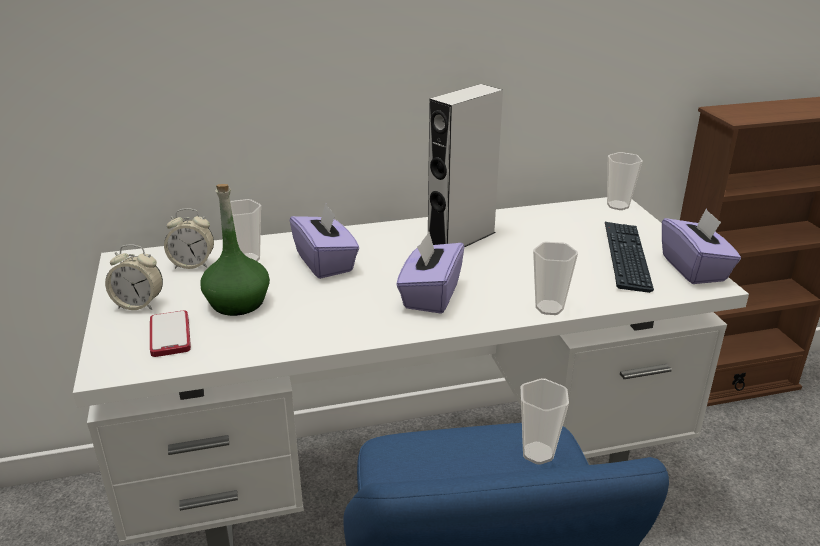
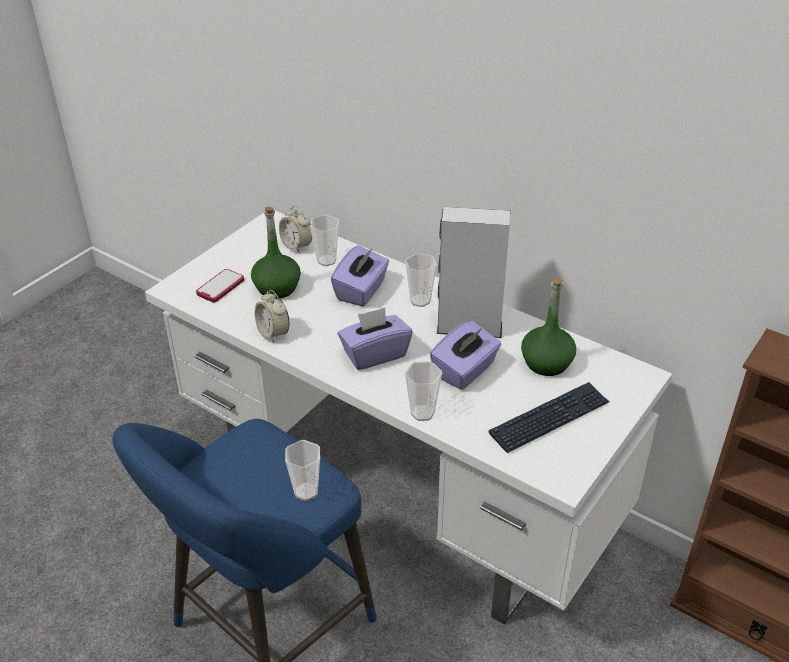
camera: 50 degrees right, 10 degrees up
(139, 304) = (235, 257): alarm clock -> alarm clock (273, 333)
(554, 229) = (546, 363): none -> green bottle
(618, 205) = (640, 377): cup -> cup (420, 301)
(694, 269) = (578, 462): purple tissue box -> purple tissue box (465, 371)

